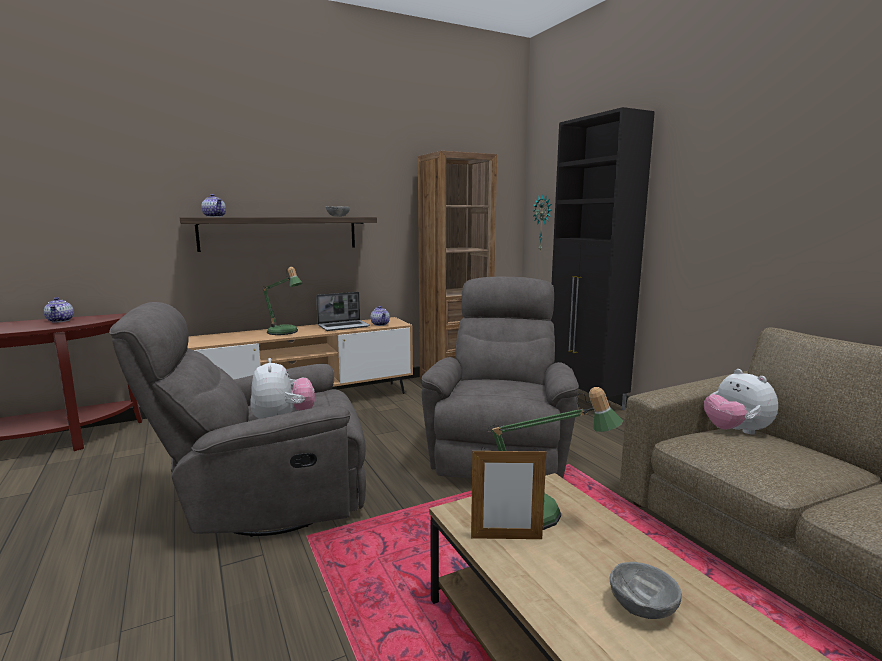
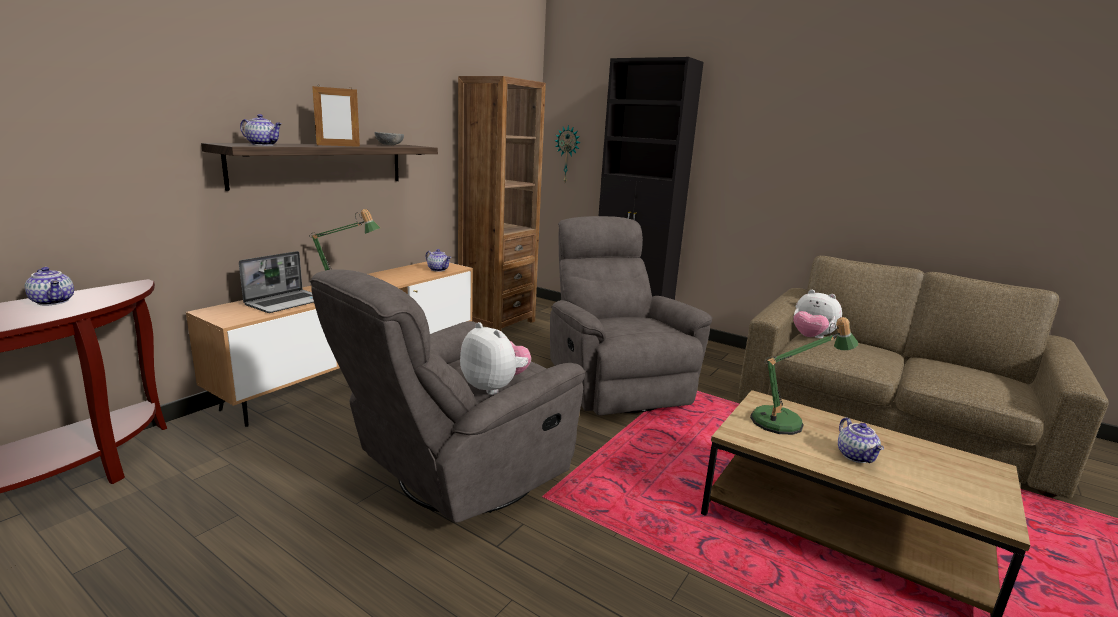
camera: 30 degrees left, 5 degrees up
(344, 326) = (402, 275): laptop -> laptop (287, 302)
(506, 538) = (789, 443): picture frame -> picture frame (338, 145)
(574, 577) = (856, 456): none -> teapot
(642, 607) = (907, 463): grey bowl -> none

